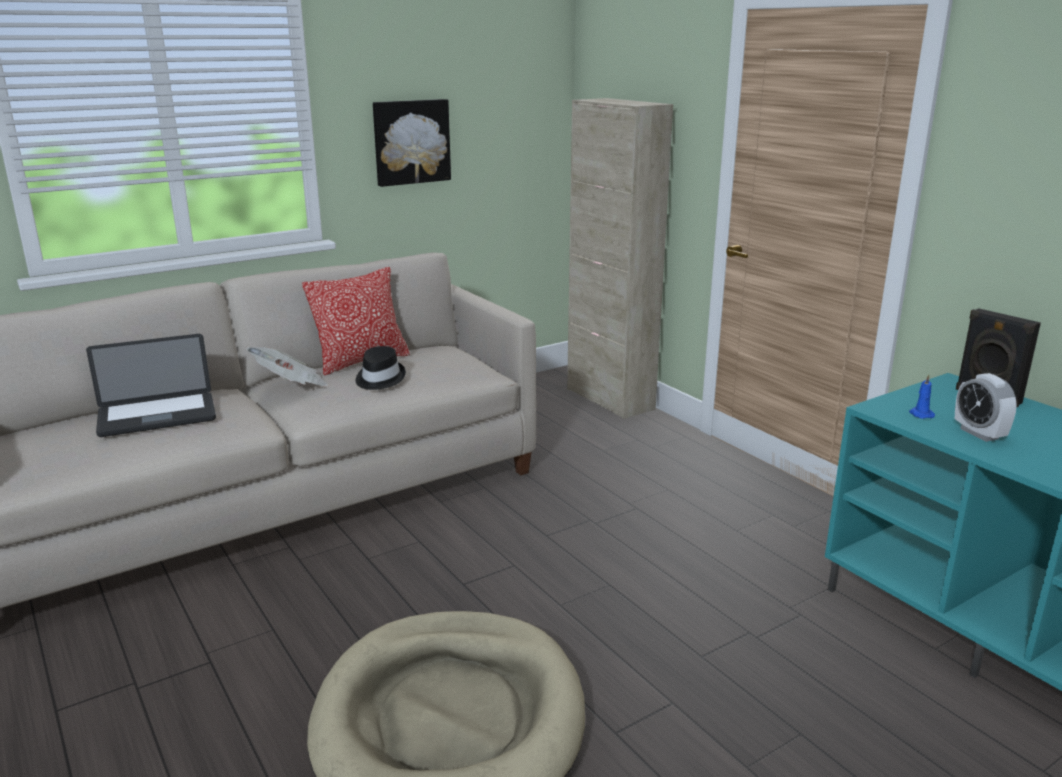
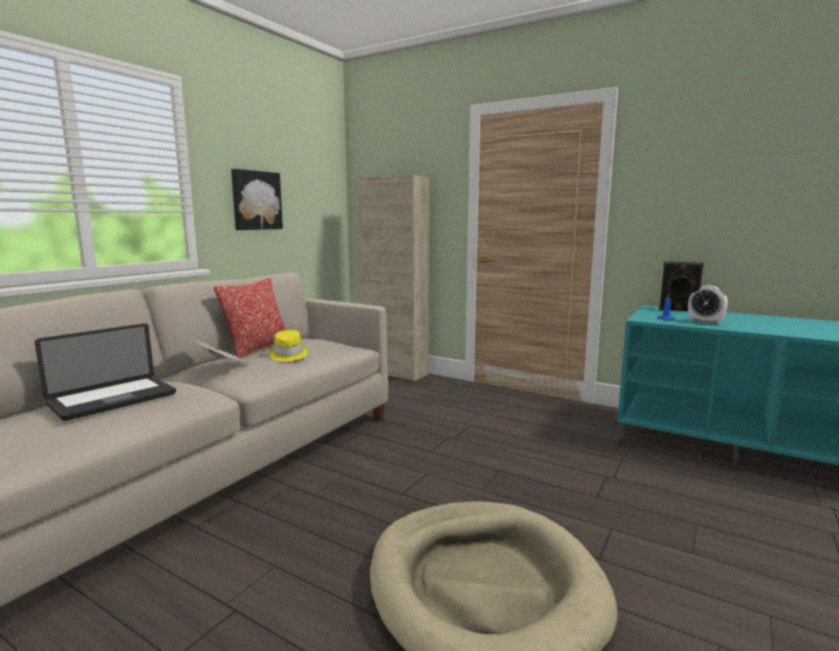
camera: 25 degrees left, 10 degrees down
(379, 379) = (288, 355): black hat -> yellow hat

